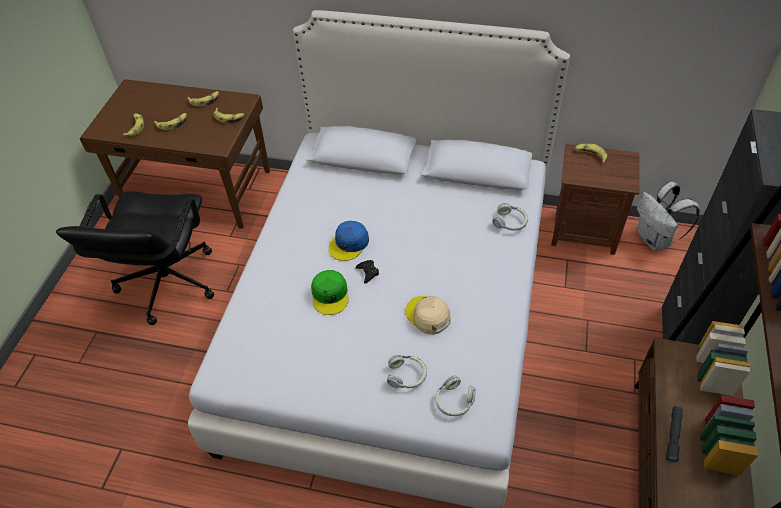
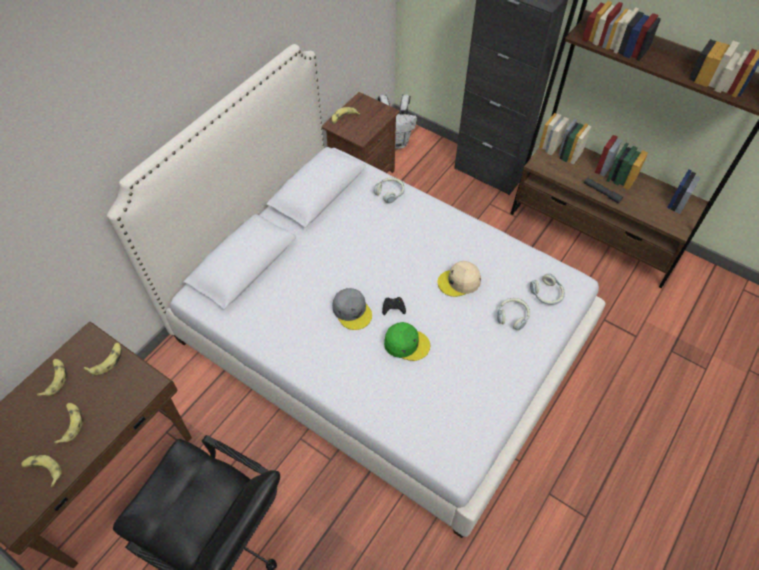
camera: 70 degrees left, 5 degrees up
(349, 244) = (352, 311): blue cap -> grey cap

